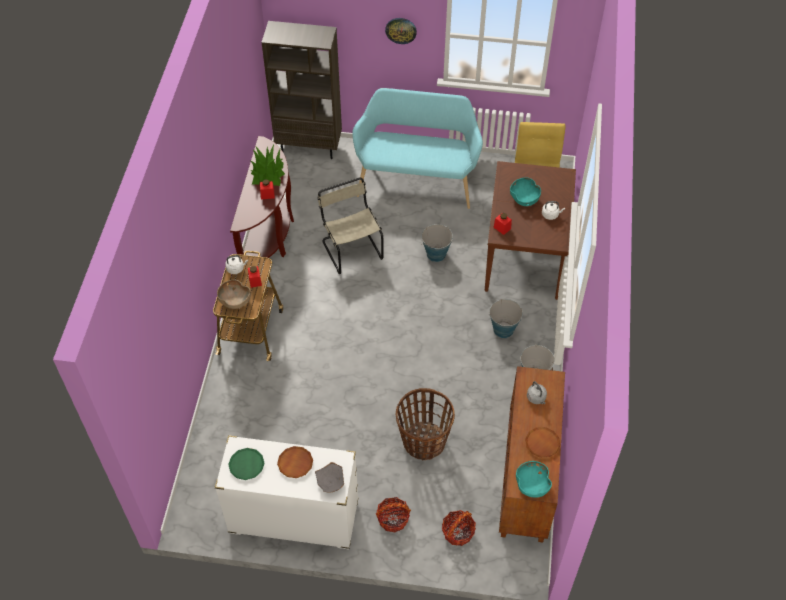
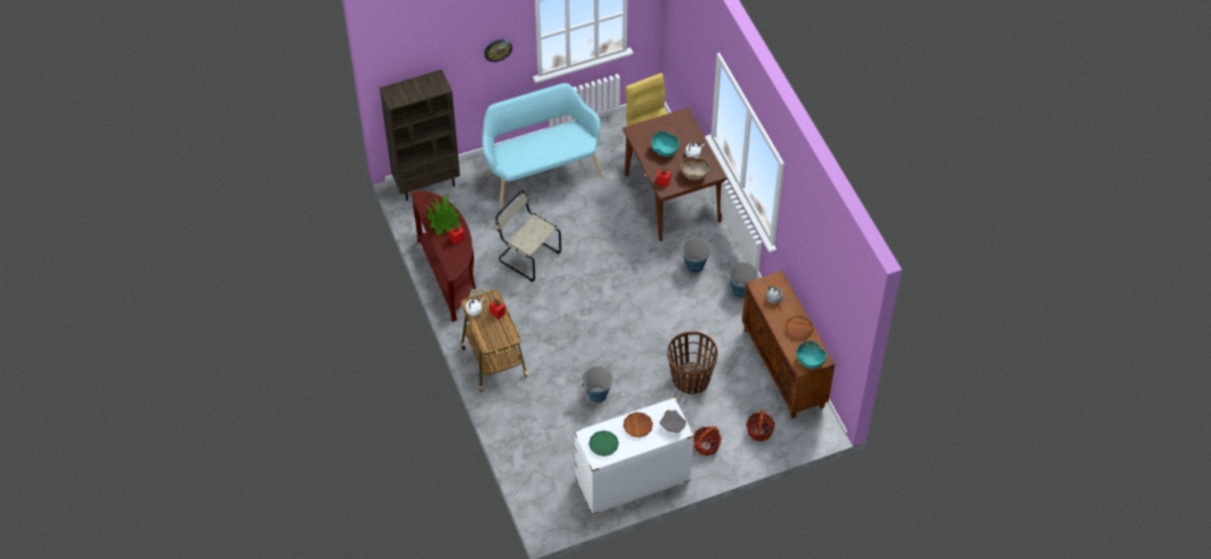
camera: 30 degrees left, 0 degrees up
(234, 301) = (493, 335): brown bowl -> brown bowl (694, 174)
(436, 254) = (600, 229): bucket -> bucket (597, 394)

